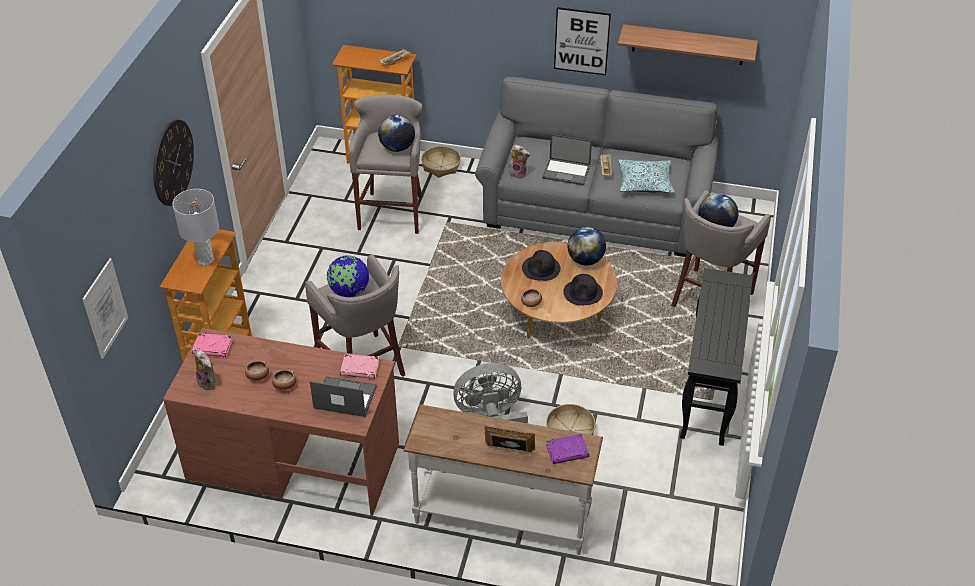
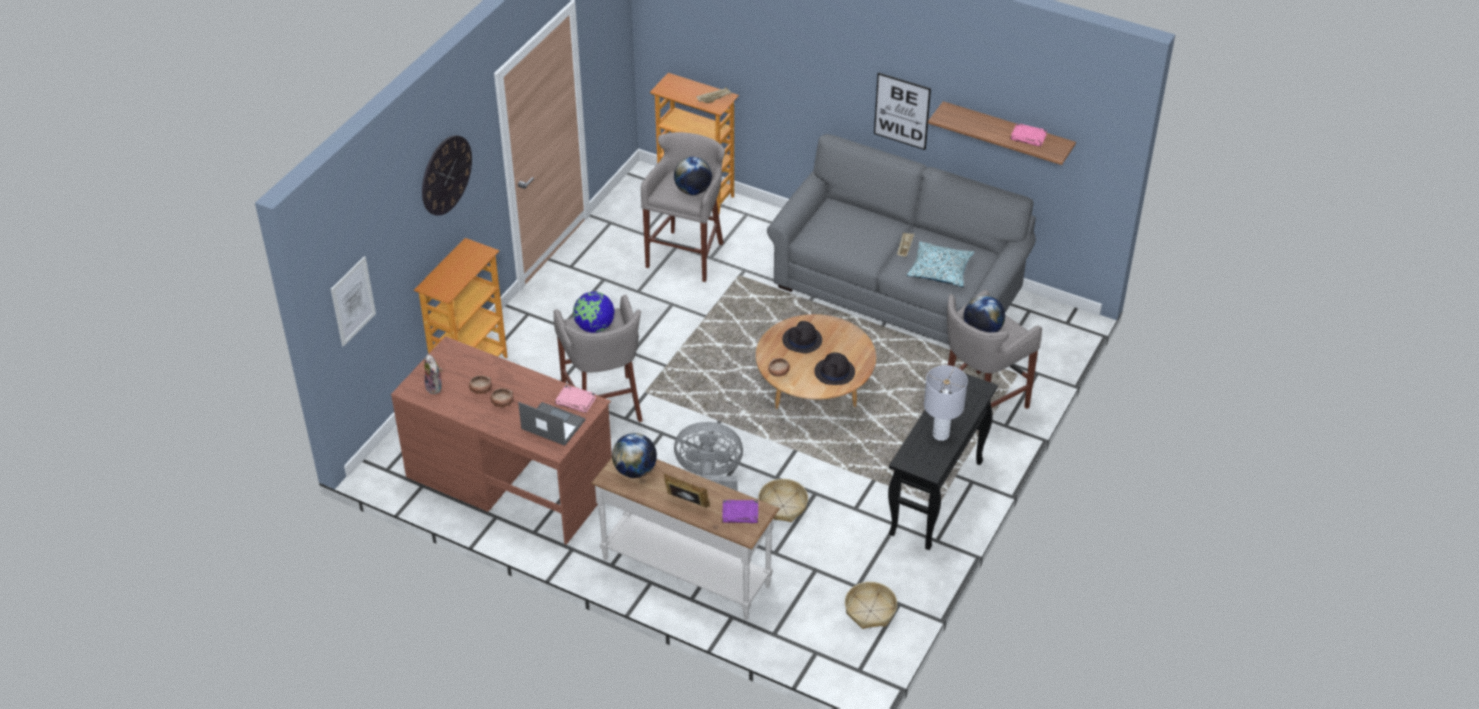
camera: 15 degrees right, 0 degrees up
(205, 260) = (462, 272): grey table lamp -> grey table lamp (940, 434)
(213, 347) = (449, 356): pink book -> pink book (1028, 137)
(441, 166) = (755, 215): basket -> basket (870, 611)
(518, 173) = (813, 238): plush toy -> none
(567, 171) = (863, 245): laptop -> none
(585, 260) = (851, 340): globe -> globe (635, 470)

